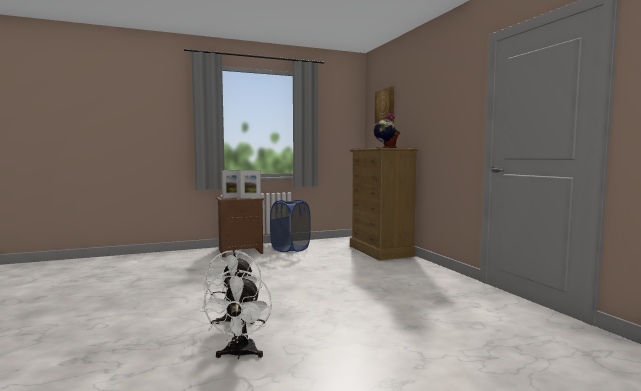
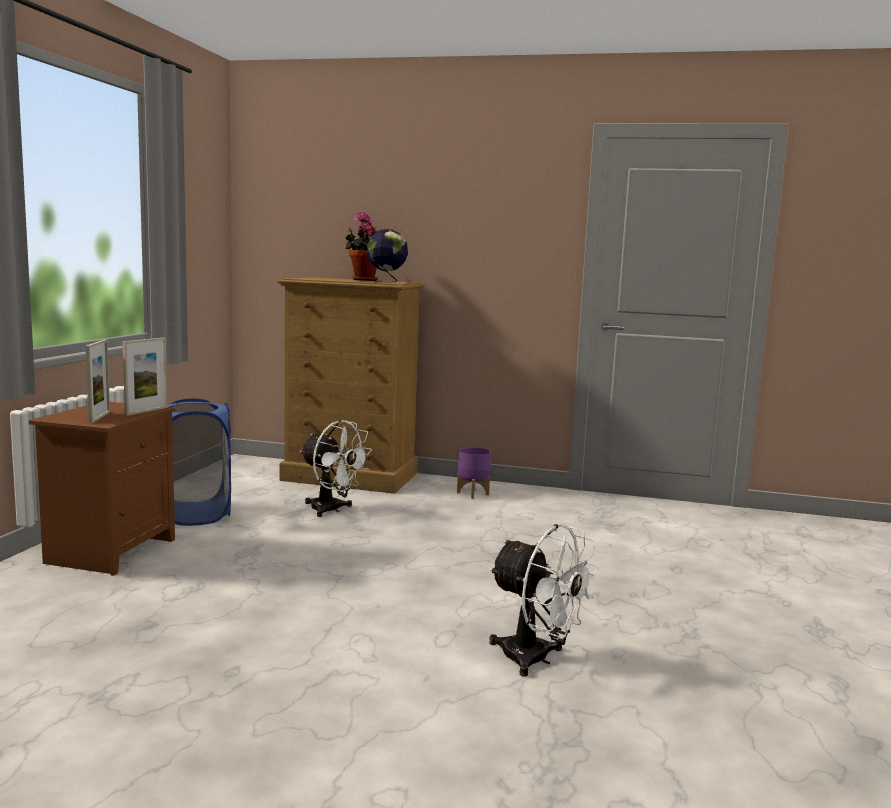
camera: 55 degrees left, 5 degrees up
(240, 355) = (674, 689): white fan -> white fan (332, 510)
(385, 105) = (312, 189): picture -> none
(415, 269) = (473, 494): none -> purple planter

